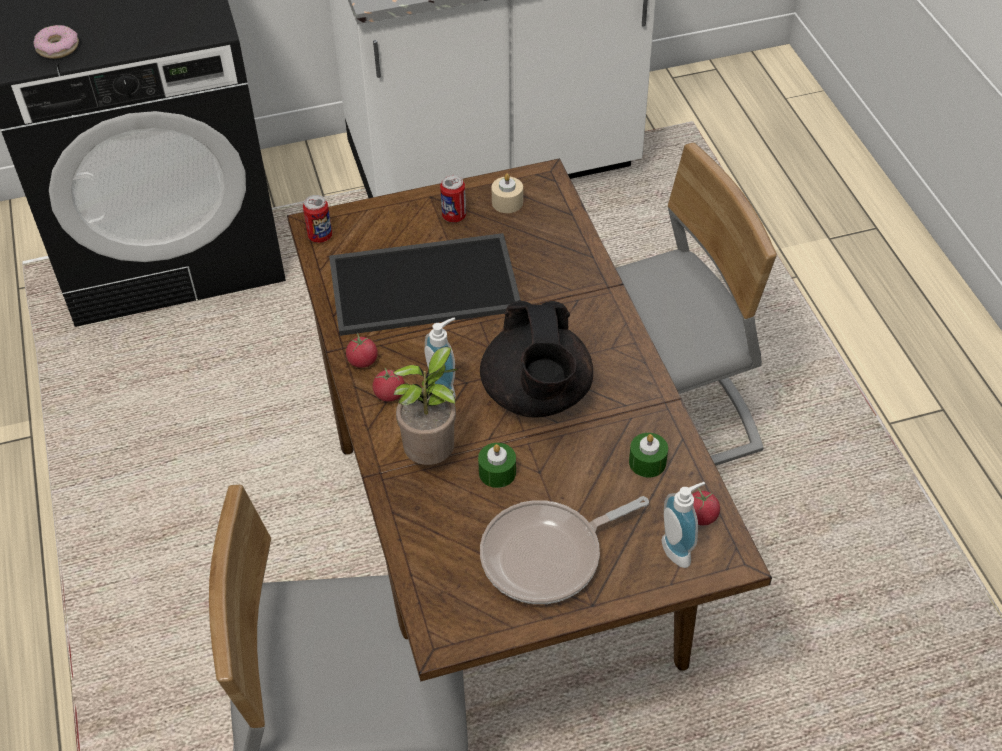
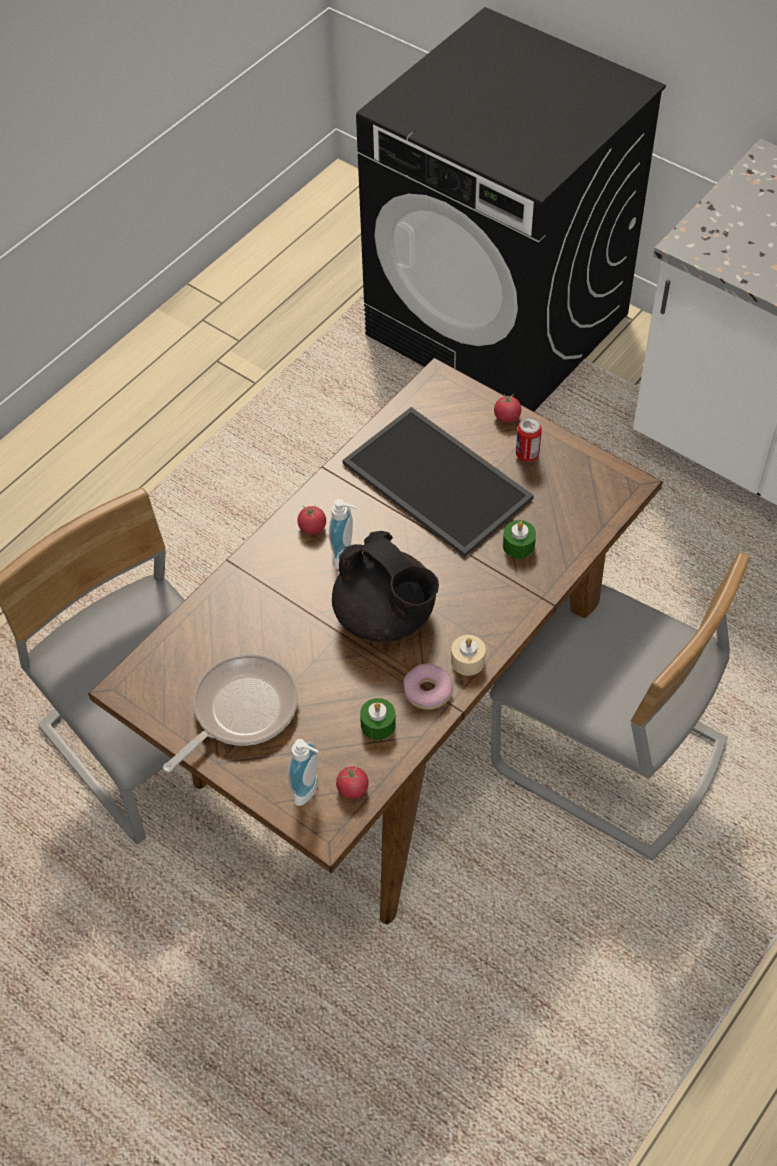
camera: 55 degrees right, 5 degrees up
(58, 48) = (430, 118): donut -> donut (428, 691)
(320, 236) = (430, 389): can -> none
(362, 361) = (330, 492): tomato -> tomato (507, 417)
(433, 456) = (276, 588): potted plant -> none
(497, 472) = (292, 635): green candle -> green candle (518, 545)
(507, 202) = (575, 478): beige candle -> beige candle (467, 661)
(537, 395) = (386, 616): black teapot -> black teapot turned 90 degrees counterclockwise
(548, 556) = (240, 710): frying pan -> frying pan turned 105 degrees clockwise

